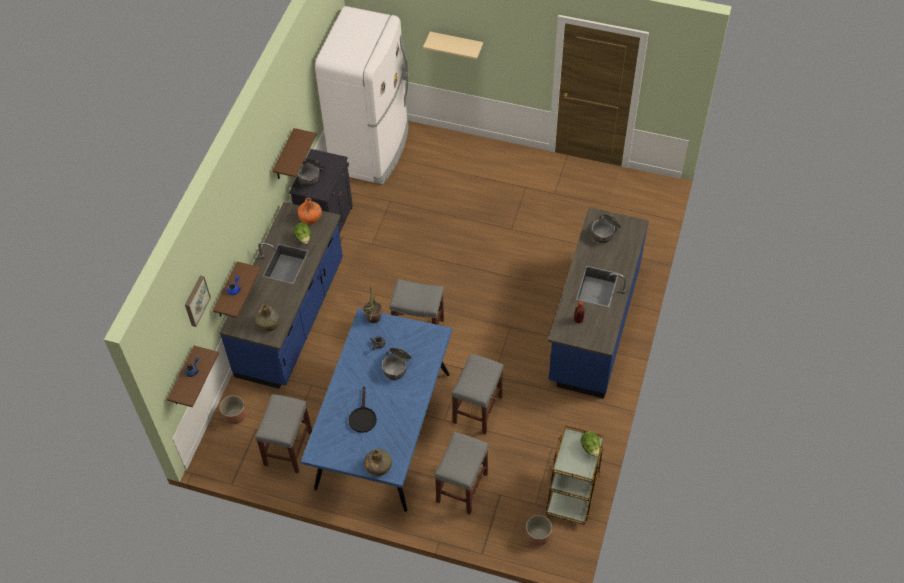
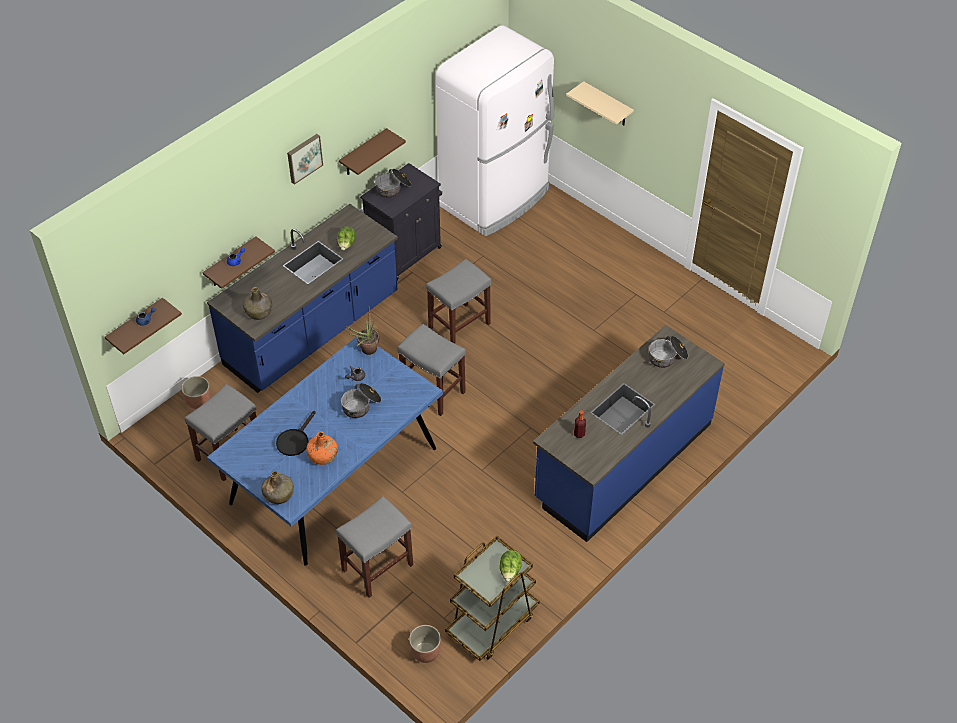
camera: 25 degrees right, 5 degrees down
(195, 300) = (176, 249): picture -> picture (304, 158)
(310, 217) = (366, 228): orange bottle -> orange bottle (322, 456)
(477, 410) = (443, 497): grey stool -> grey stool (459, 326)

